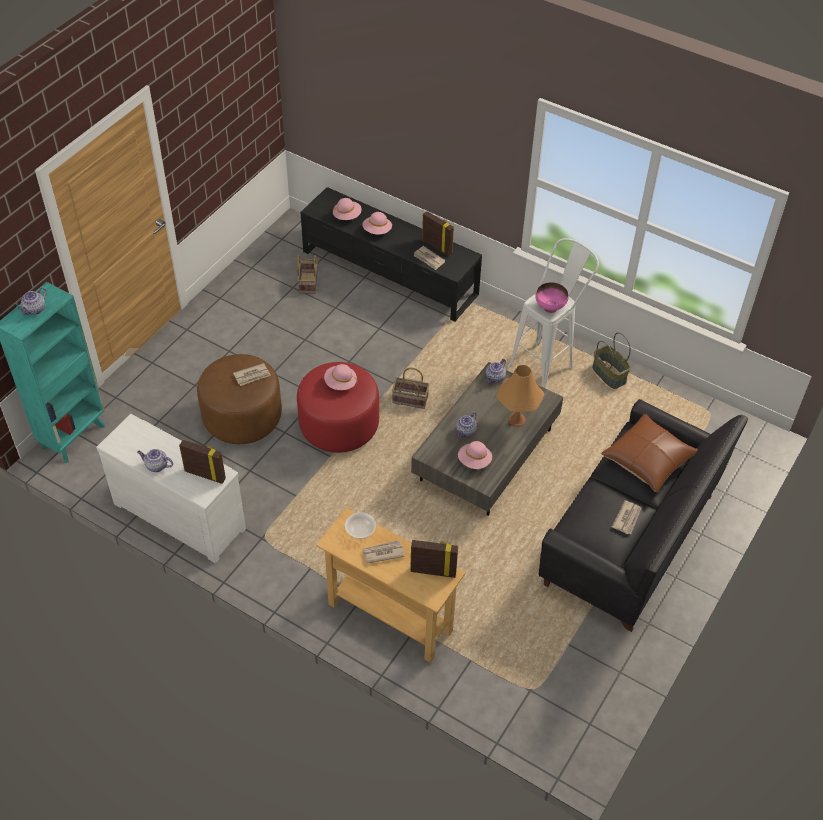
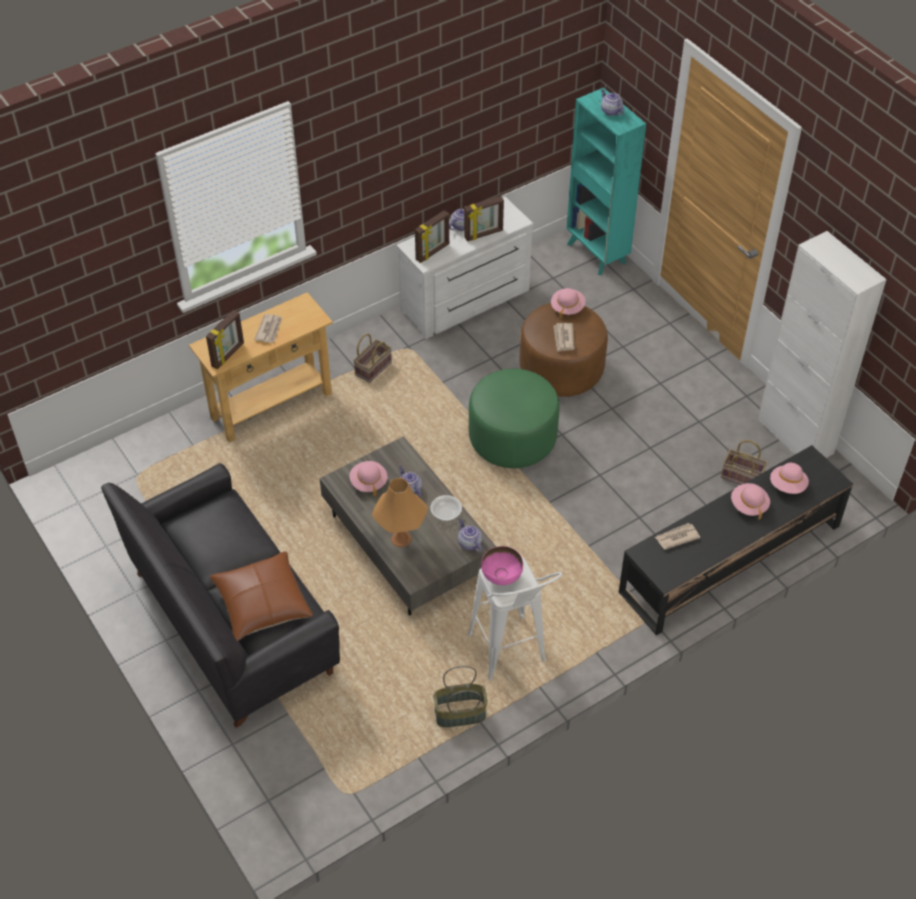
camera: 115 degrees right, 0 degrees up
(251, 263) = (795, 436): none -> white cabinet
(339, 425) = (512, 439): red ottoman -> green ottoman
(340, 383) = (518, 400): pink hat -> pink hat (567, 307)
(360, 530) = (302, 323): bowl -> bowl (446, 513)
(409, 400) = (517, 507): basket -> basket (373, 368)
(437, 247) = (696, 554): picture frame -> picture frame (483, 234)
(627, 518) = (206, 550): newspaper -> none

